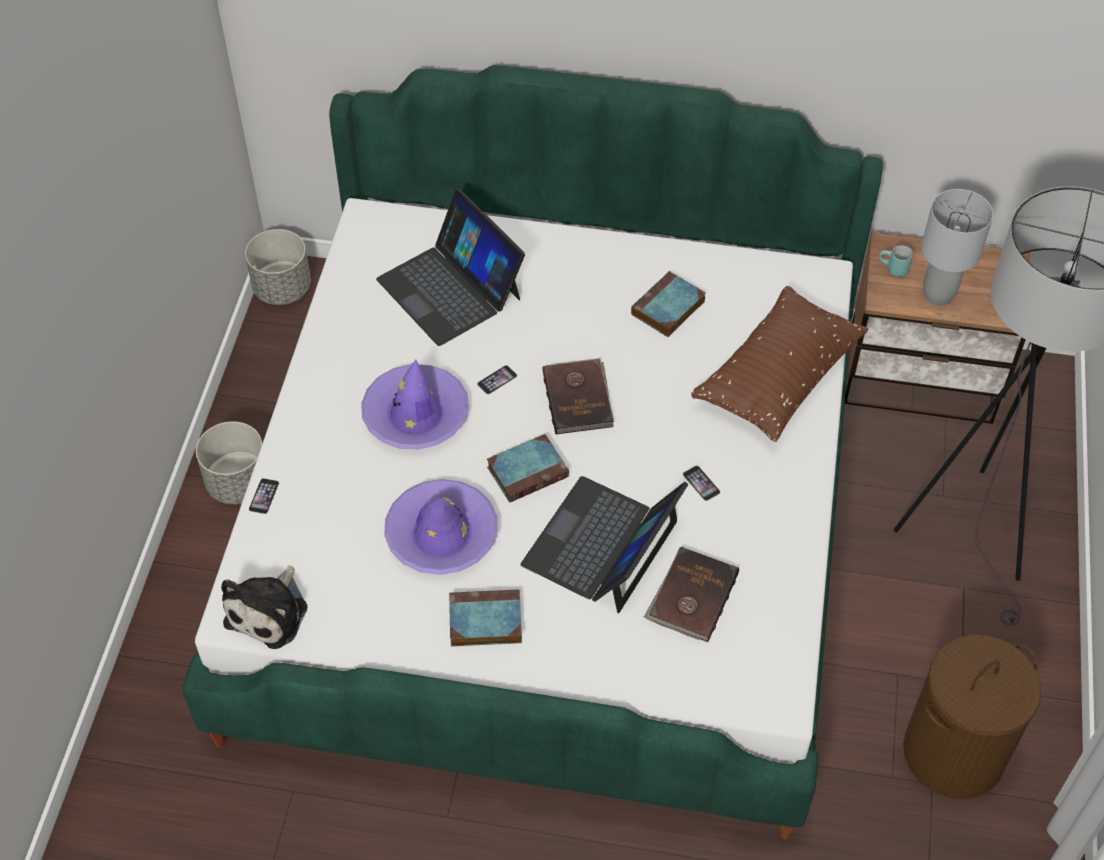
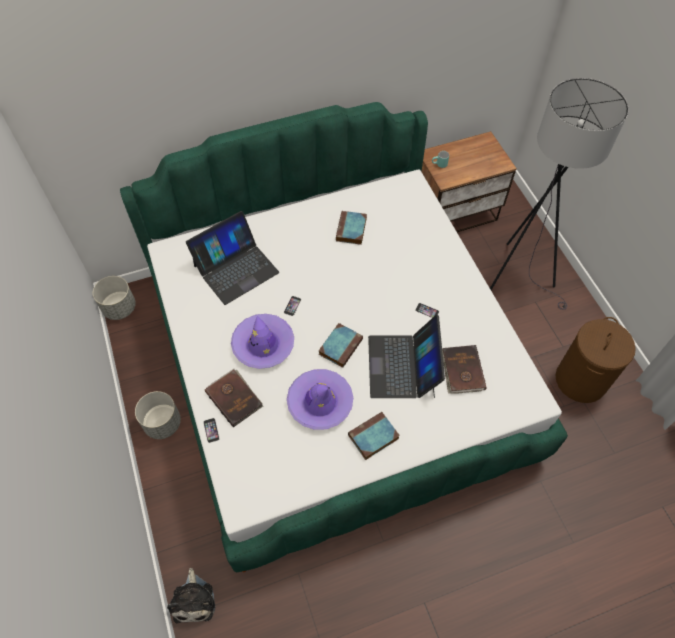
camera: 30 degrees left, 5 degrees up
(270, 611) = (258, 493): plush toy -> plush toy (194, 599)
(450, 288) = (235, 268): laptop -> laptop turned 60 degrees counterclockwise
(579, 398) = (339, 296): brown book -> brown book (234, 398)
(778, 378) = (426, 241): brown pillow -> none
(938, 295) = (467, 168): grey table lamp -> none

